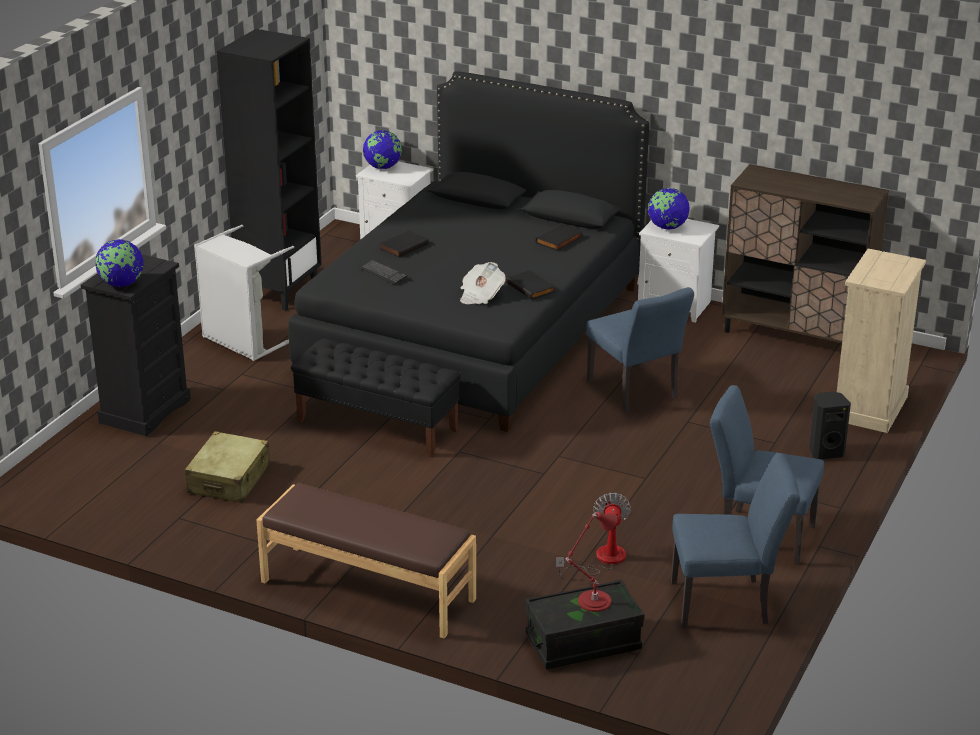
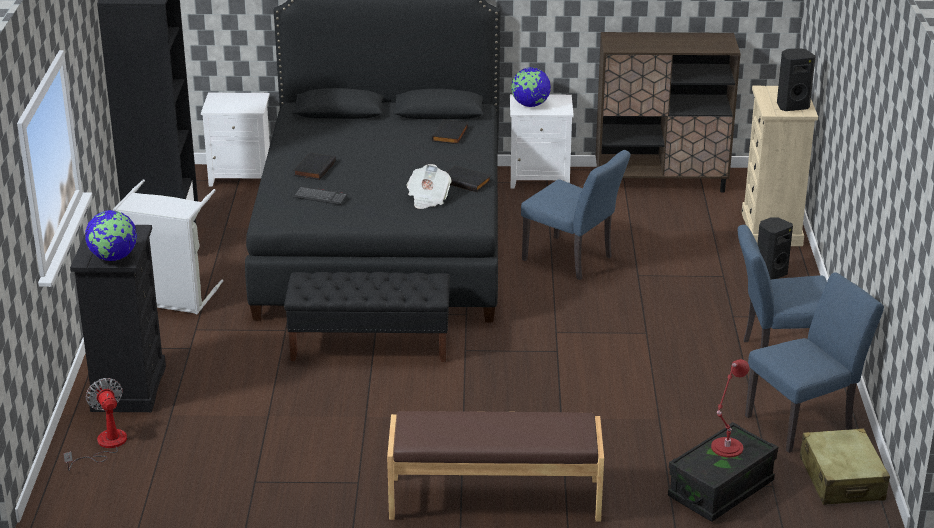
camera: 25 degrees left, 0 degrees up
(229, 479) = (272, 432): beige suitcase -> beige suitcase (841, 479)
(383, 167) = (220, 100): globe -> none
(602, 559) = (672, 413): fan -> fan (105, 445)
(887, 277) = (791, 106): none -> black speaker

